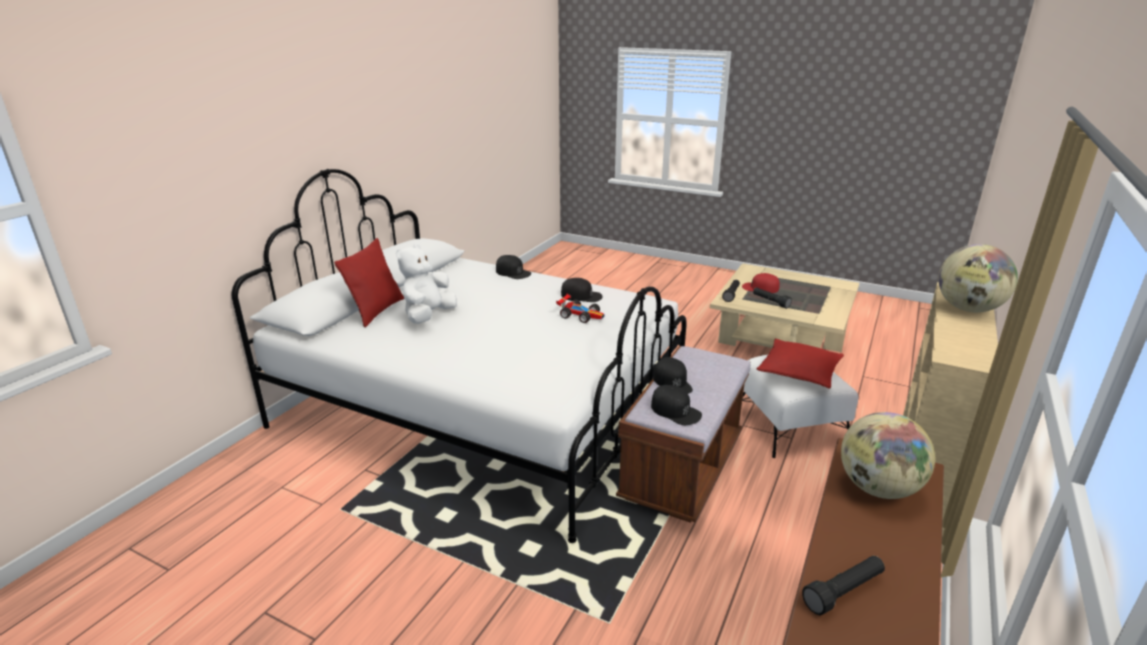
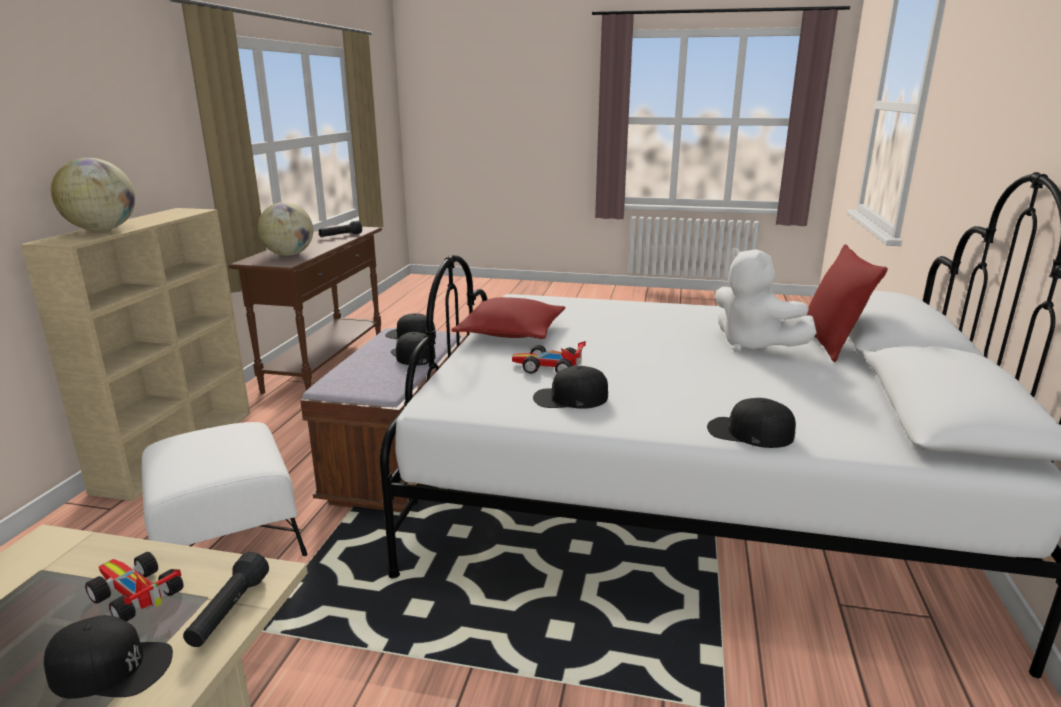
camera: 165 degrees right, 5 degrees down
(428, 316) = (753, 345): white plush toy -> white plush toy turned 135 degrees clockwise
(760, 288) = (111, 667): red cap -> black cap
(770, 302) = (134, 596): black flashlight -> toy car
(799, 371) = (215, 447): red pillow -> red pillow (511, 332)

